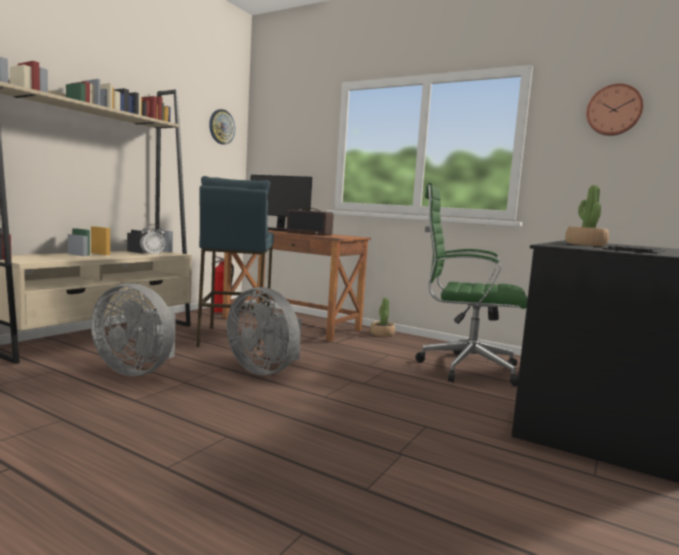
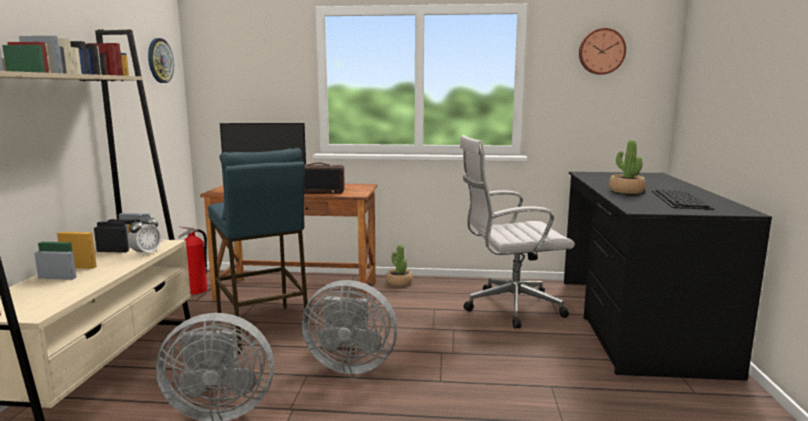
camera: 25 degrees left, 5 degrees up
(463, 368) = (509, 308): green office chair -> white office chair

